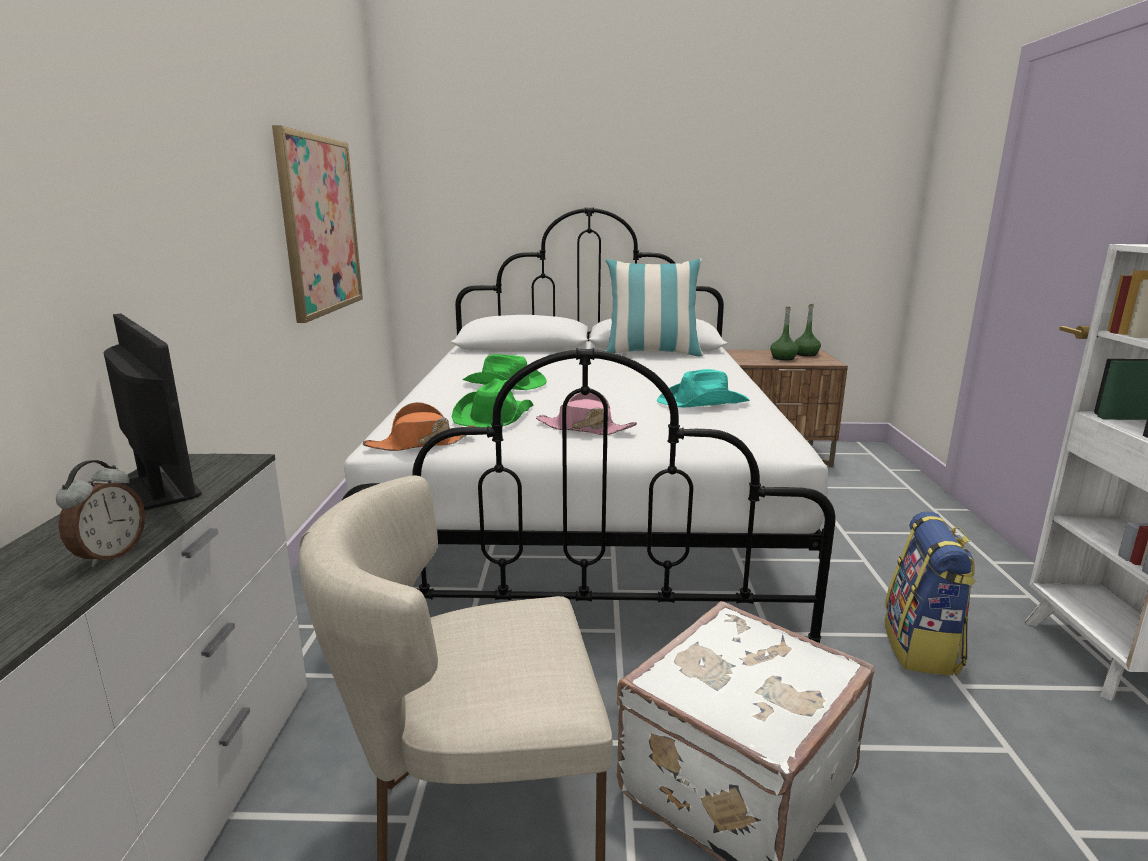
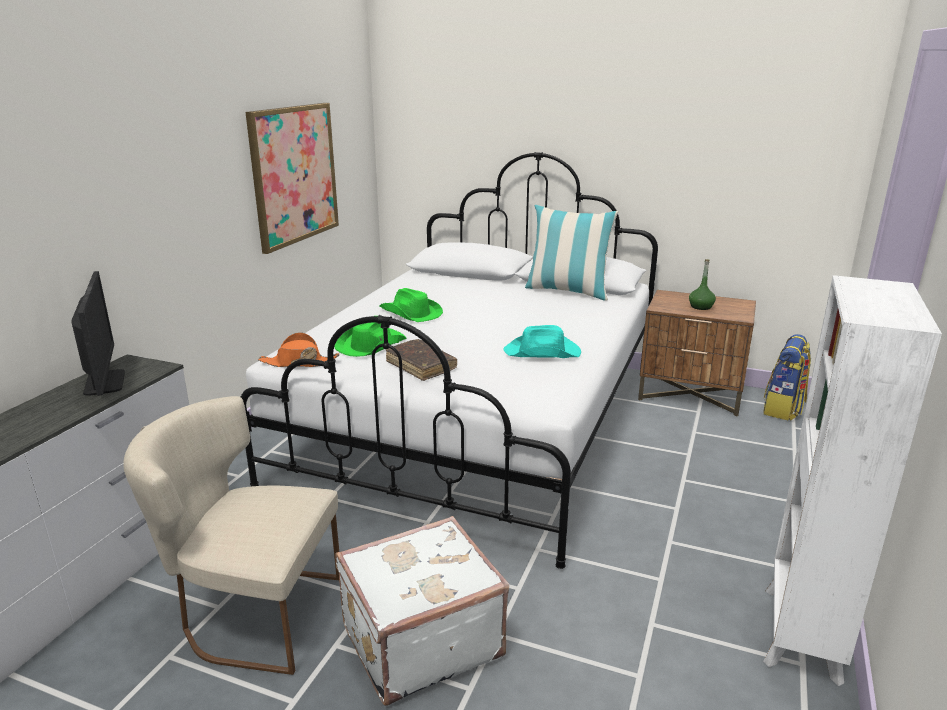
camera: 20 degrees right, 5 degrees up
(110, 555) = (52, 422): alarm clock -> none
(584, 429) = (421, 366): pink hat -> brown book
(805, 354) = (730, 304): green bottle -> none
(922, 647) = (650, 588): backpack -> backpack (783, 409)

